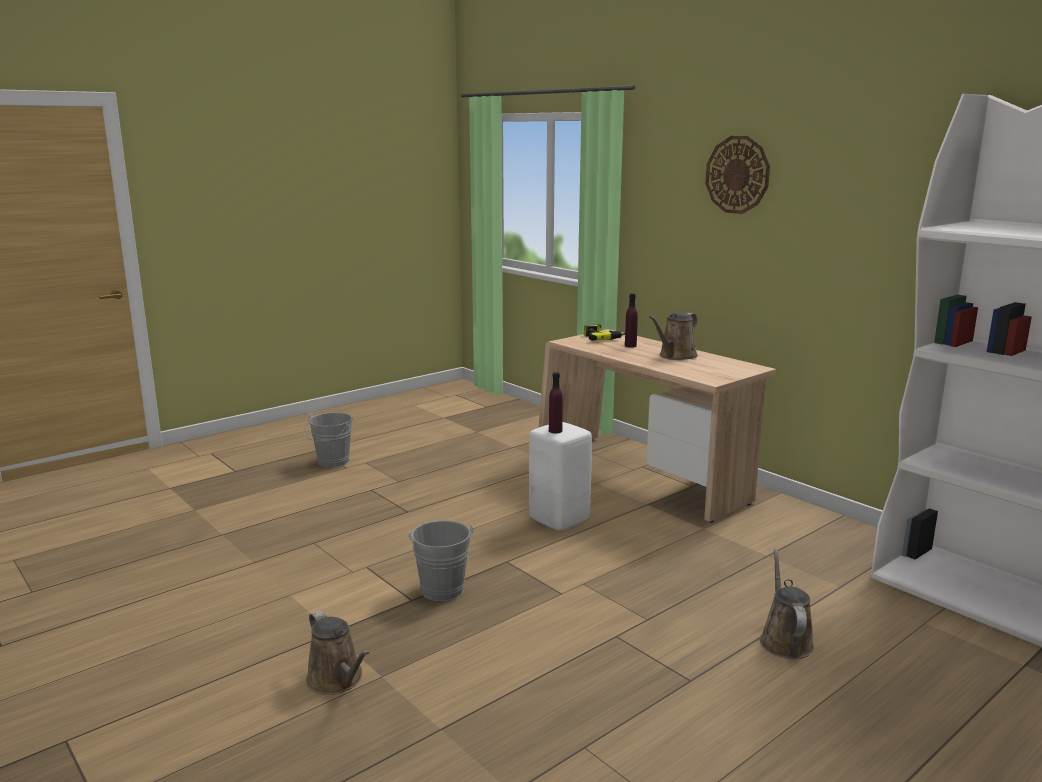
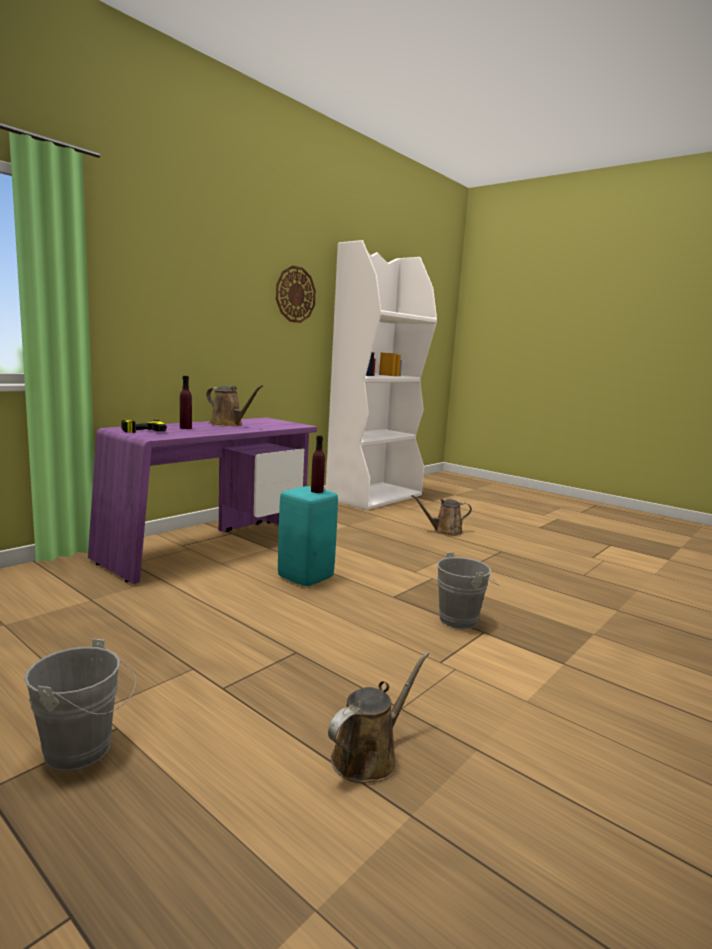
camera: 100 degrees left, 5 degrees down
(337, 680) = (618, 651): brown watering can -> brown watering can (369, 756)
(558, 520) = (305, 578): white stool -> turquoise stool
(642, 477) = (210, 546): beige desk -> purple desk
(737, 174) = (198, 268): wall clock -> wall clock (295, 294)

